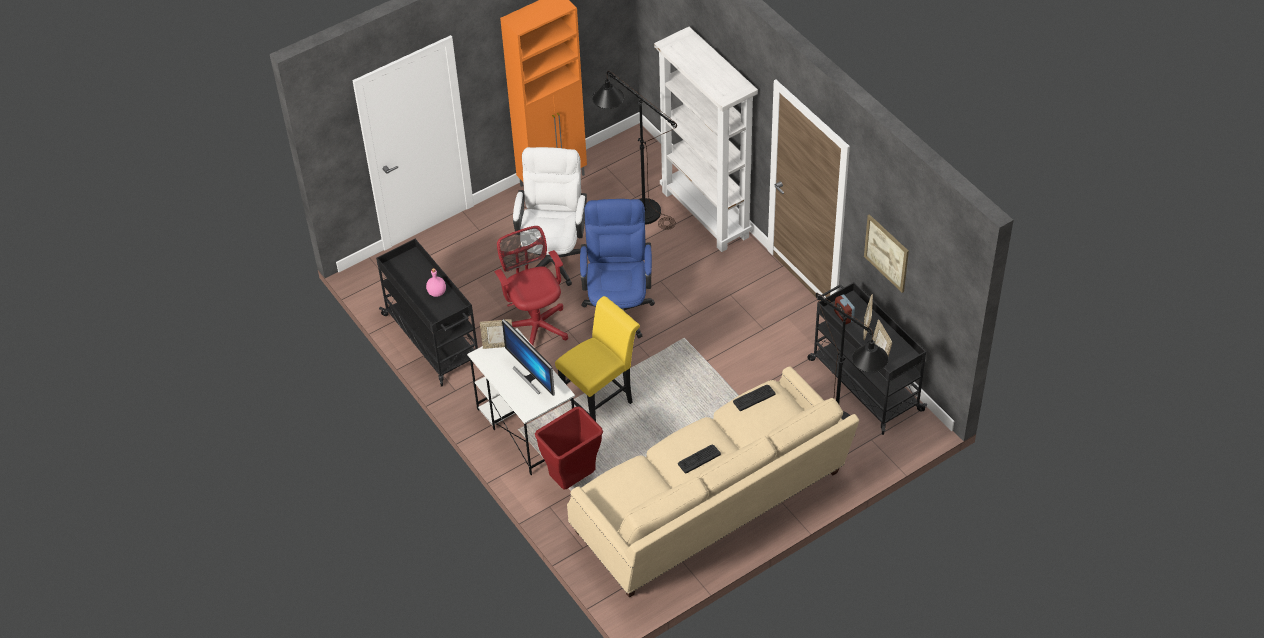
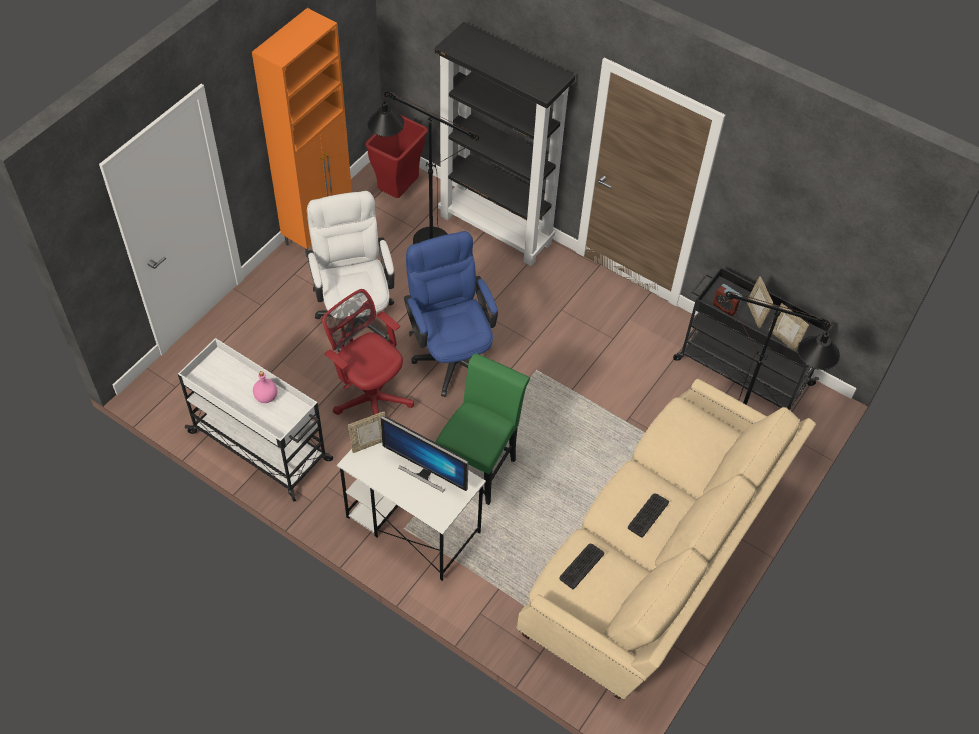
camera: 25 degrees left, 5 degrees up
(433, 340) = (262, 447): black cart -> white cart
(572, 481) = (492, 573): red trash can -> red trash can (399, 192)
(601, 399) = (479, 465): yellow chair -> green chair
(706, 214) = (497, 229): white bookcase -> black bookcase
(753, 397) = (670, 424): keyboard -> keyboard (581, 566)
(886, 253) = (774, 227): picture -> none

